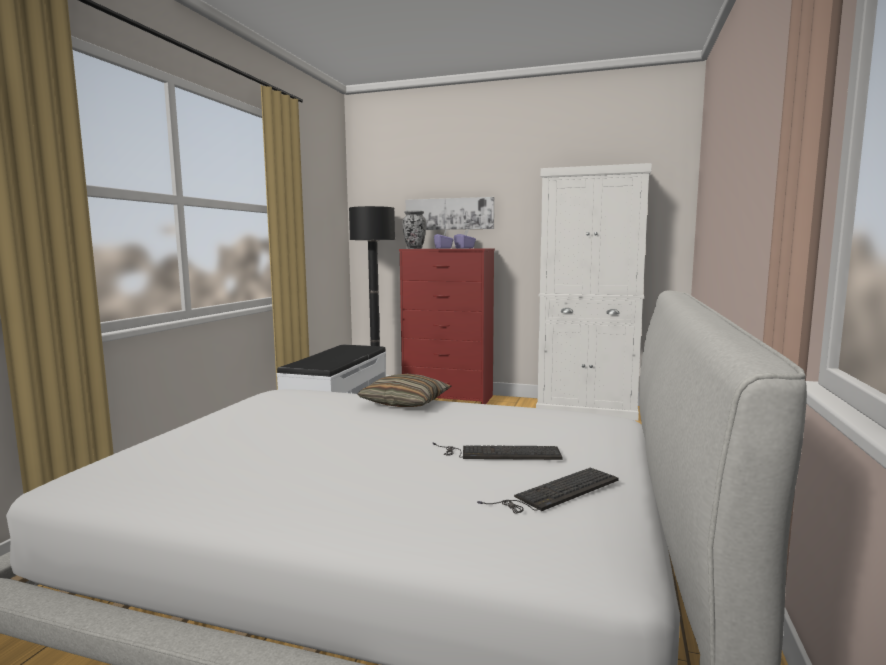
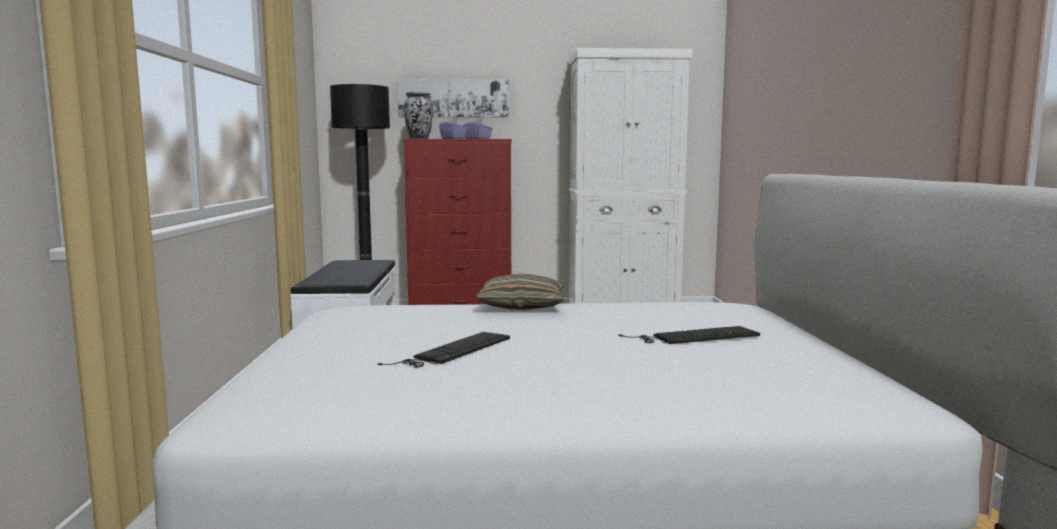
camera: 20 degrees left, 0 degrees up
(555, 492) = (793, 359): keyboard -> keyboard (453, 351)

